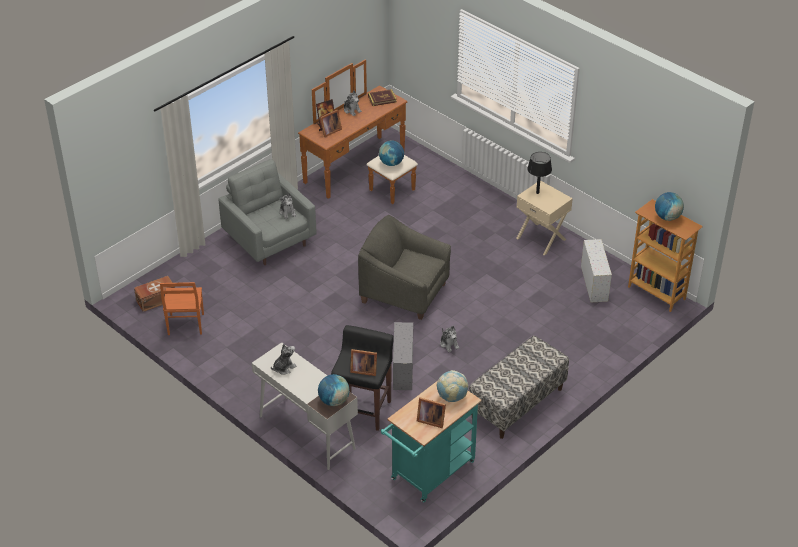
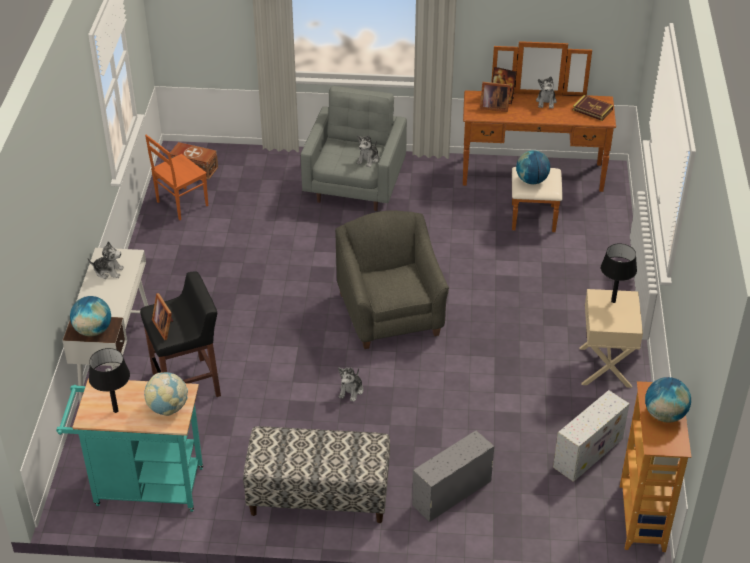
camera: 50 degrees right, 0 degrees up
(403, 370) = (275, 379): grey storage box -> grey storage box (451, 493)
(430, 420) = (116, 411): picture frame -> black table lamp

